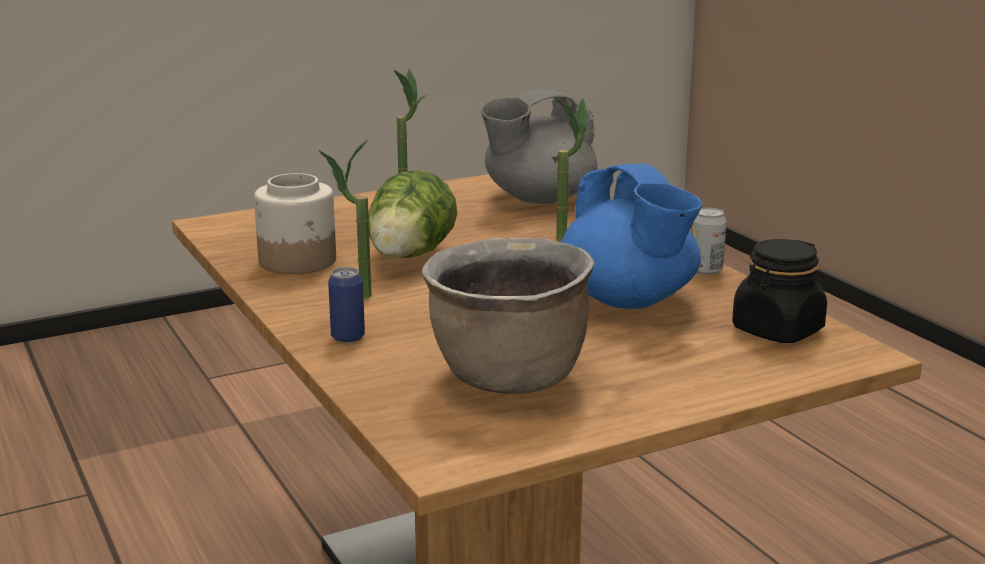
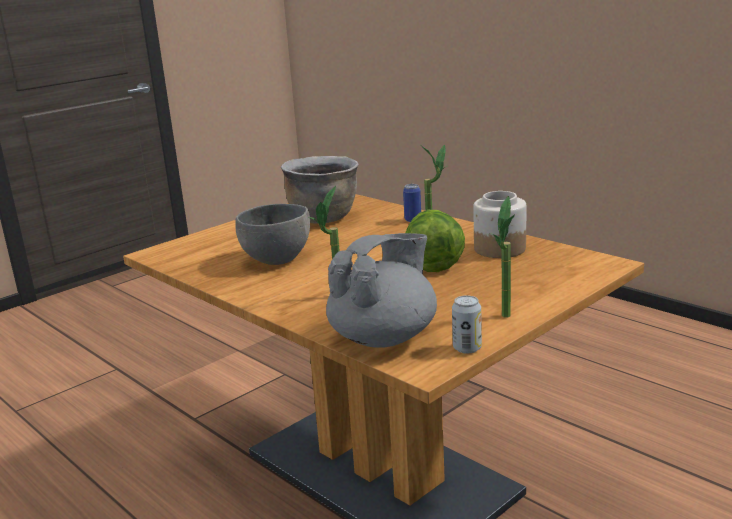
camera: 165 degrees right, 0 degrees up
(628, 301) = (277, 259): blue teapot -> grey bowl
(706, 270) = (228, 287): can -> can (467, 348)
(777, 330) = (192, 257): black jar -> none

